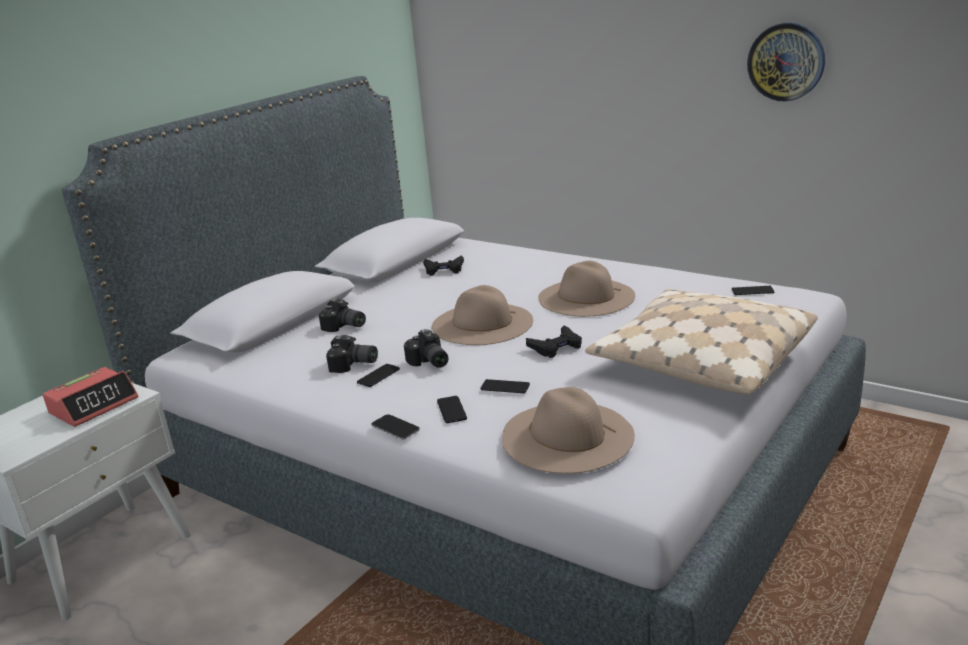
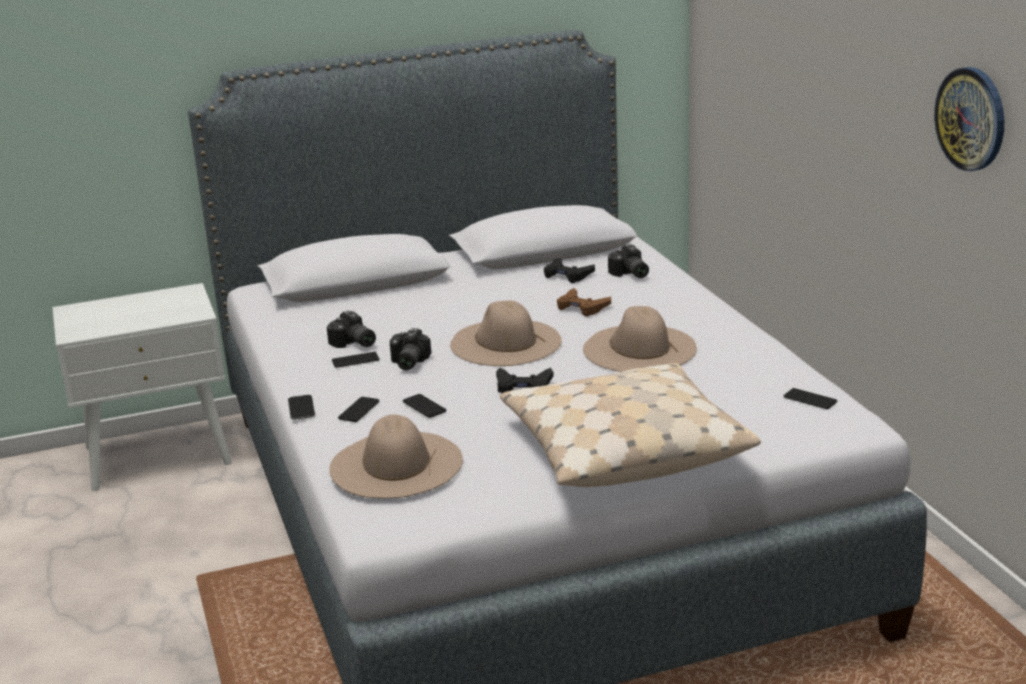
camera: 35 degrees right, 0 degrees up
(94, 405) = (164, 313): alarm clock -> none
(344, 327) = (399, 306): camera -> camera (629, 274)
(494, 285) = (582, 307): none -> brown game controller

